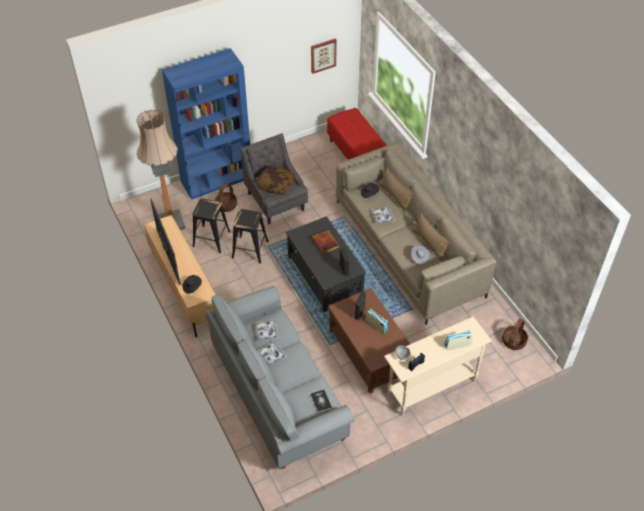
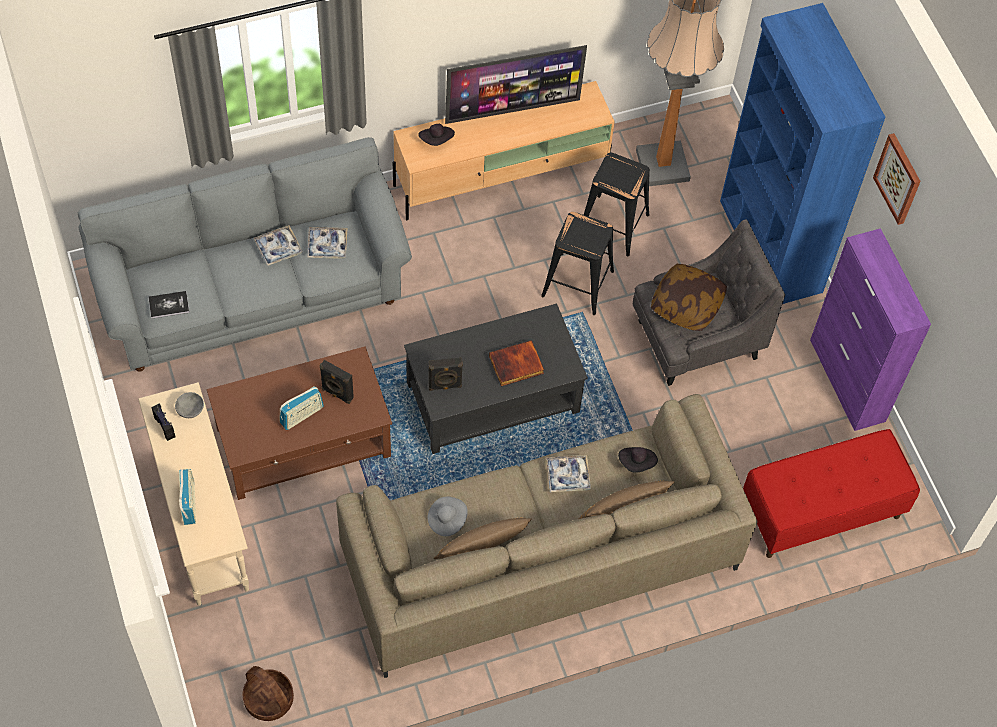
camera: 95 degrees right, 10 degrees up
(226, 205) = (697, 256): basket -> none
(288, 150) = (847, 381): none -> purple cabinet
(323, 55) = (962, 352): picture -> picture (898, 178)

